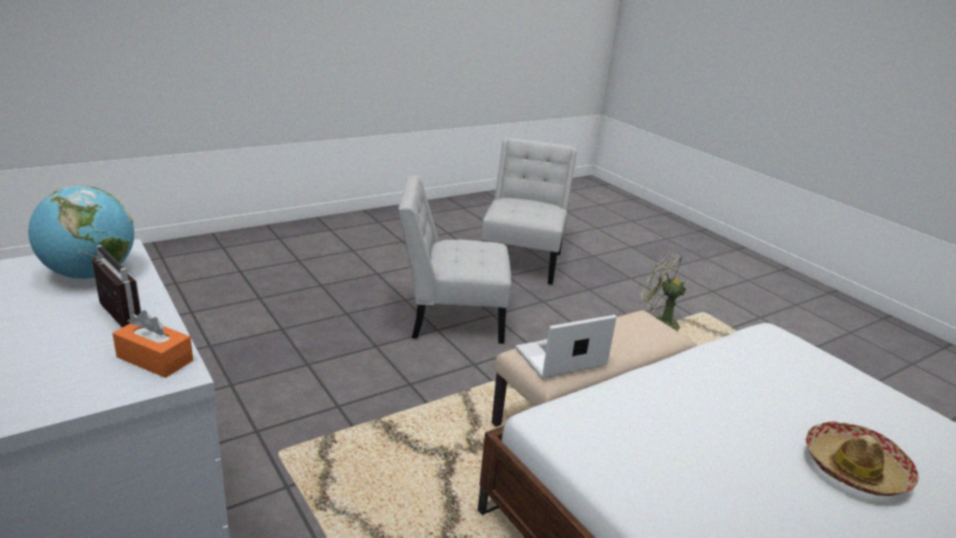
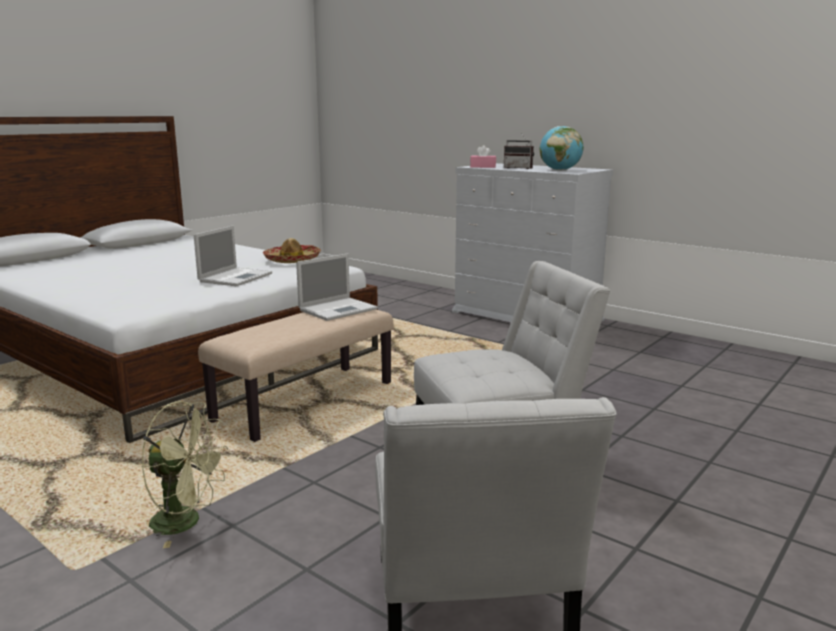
camera: 165 degrees right, 10 degrees down
(155, 359) = (483, 167): orange tissue box -> pink tissue box
(701, 405) = (236, 277): none -> laptop
(855, 469) = (154, 269): hat -> hat (292, 260)

